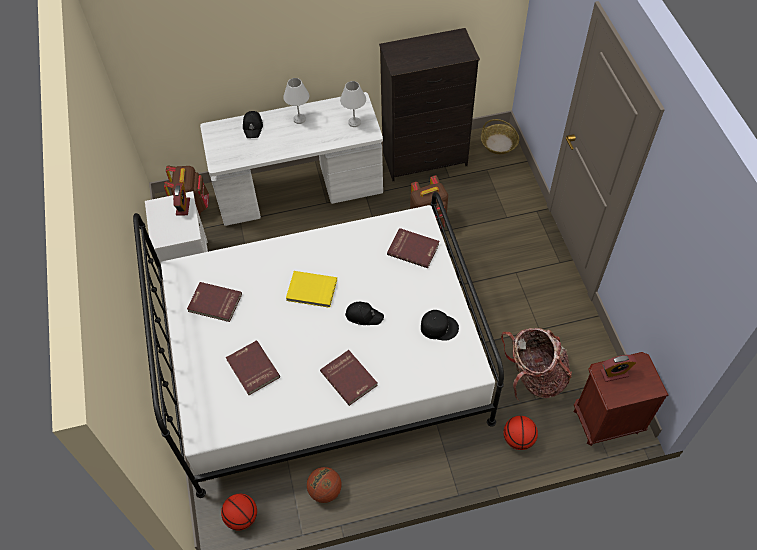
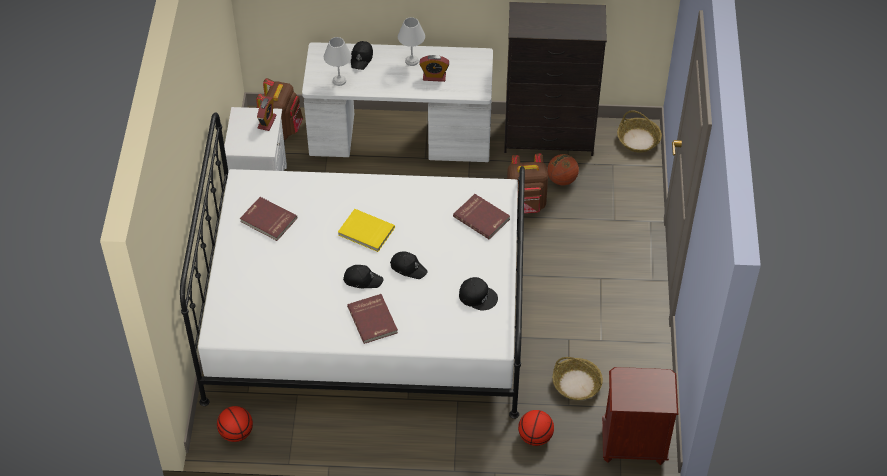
camera: 15 degrees right, 5 degrees down
(252, 369) = (284, 288): red book -> none
(325, 339) = (362, 279): none -> black cap
(325, 490) = (324, 431): basketball -> basketball (562, 180)
(353, 122) = (466, 77): white table lamp -> white table lamp (338, 81)
(534, 377) = (576, 384): backpack -> basket
(614, 373) = (632, 380): alarm clock -> alarm clock (434, 77)

